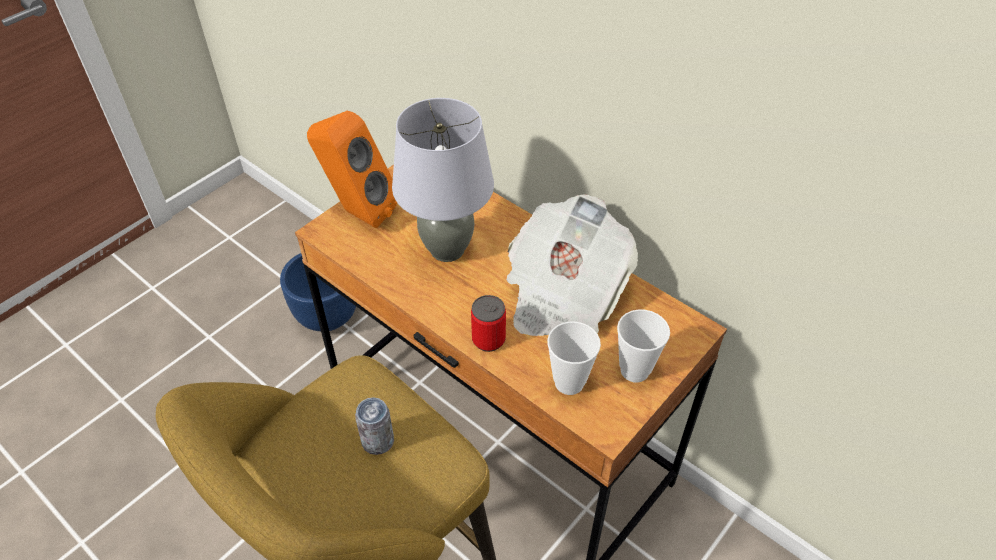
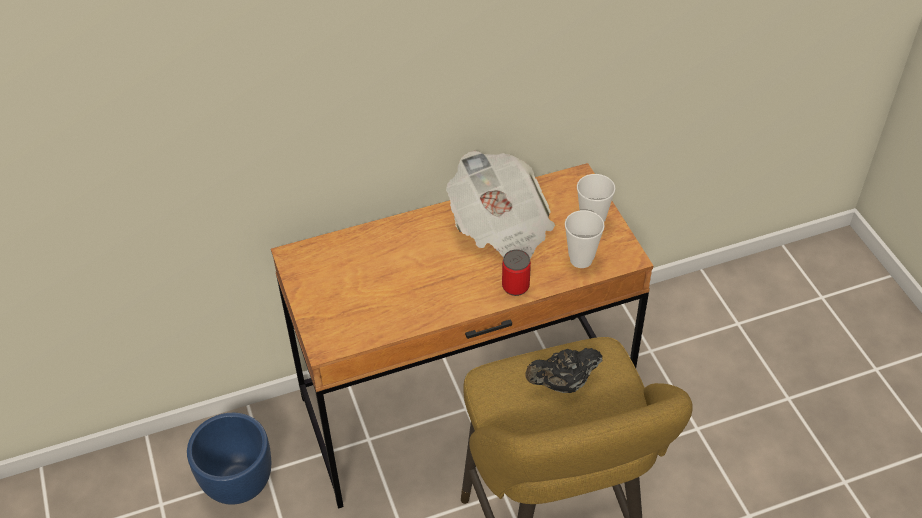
camera: 60 degrees left, 0 degrees up
(358, 212) = (321, 316): orange speaker -> none
(378, 441) = (563, 384): can -> black teapot
(447, 250) = (409, 275): grey table lamp -> none

